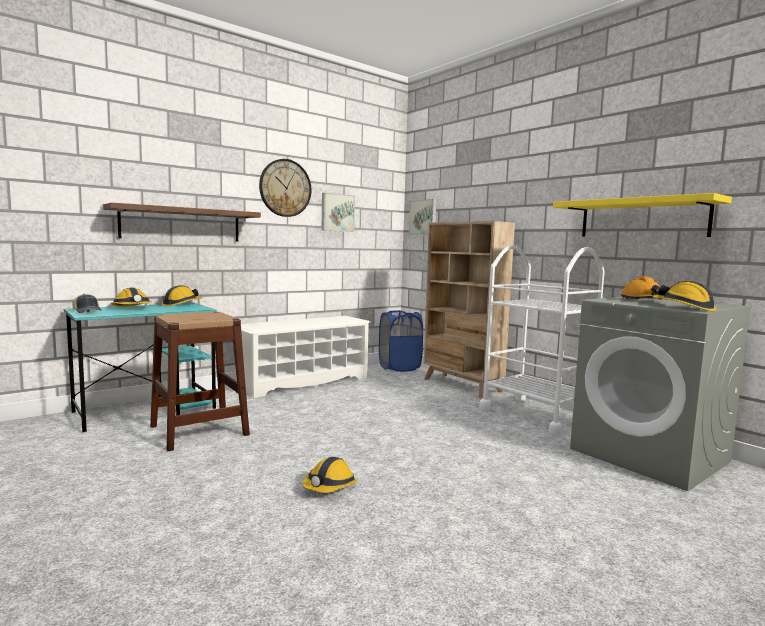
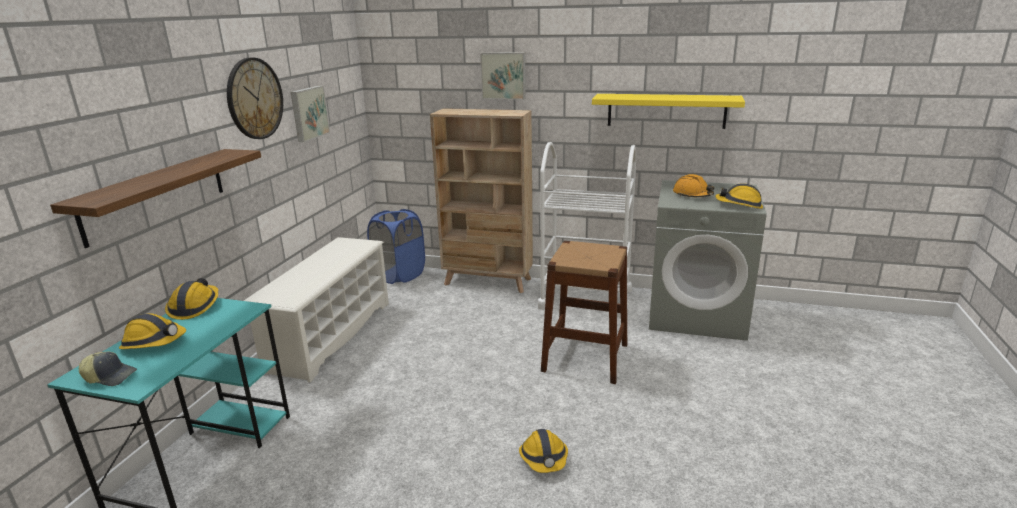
camera: 35 degrees left, 15 degrees up
(199, 430) = (323, 456): brown stool -> brown stool (585, 357)
(423, 217) = (398, 98): picture -> picture (503, 75)

